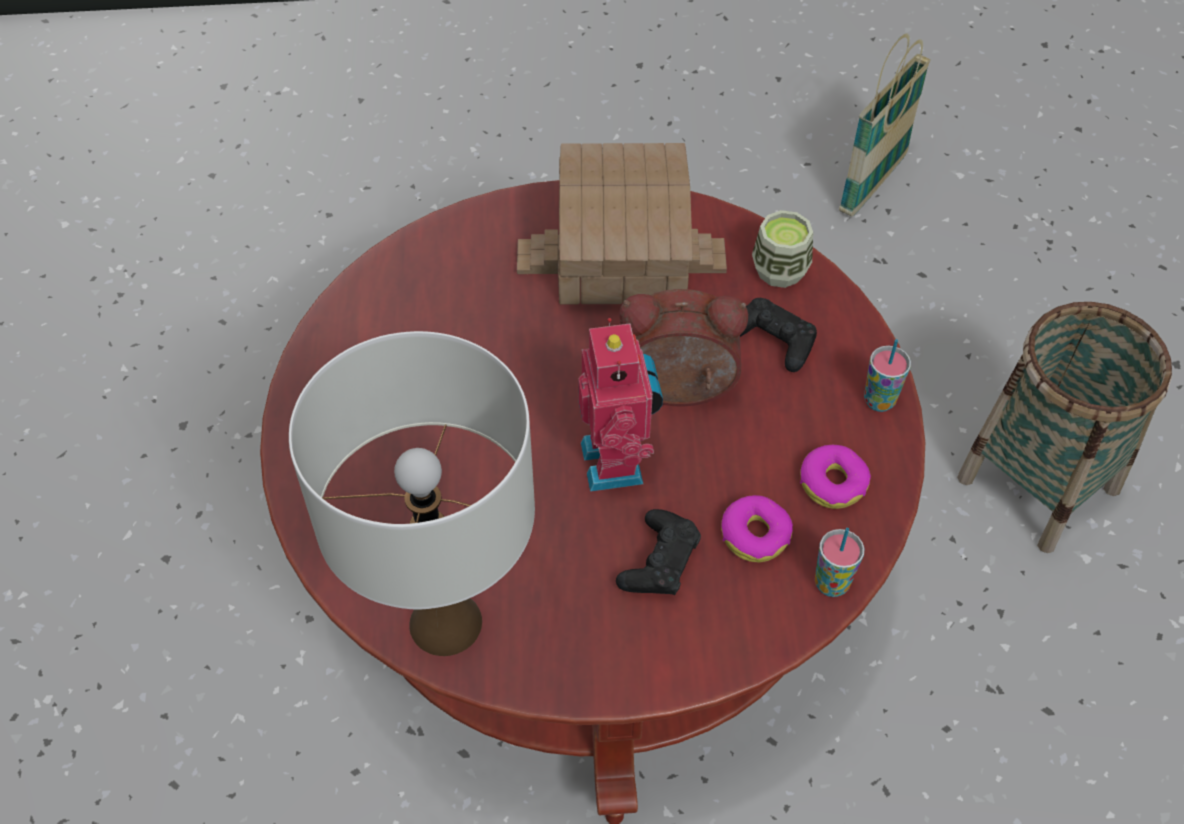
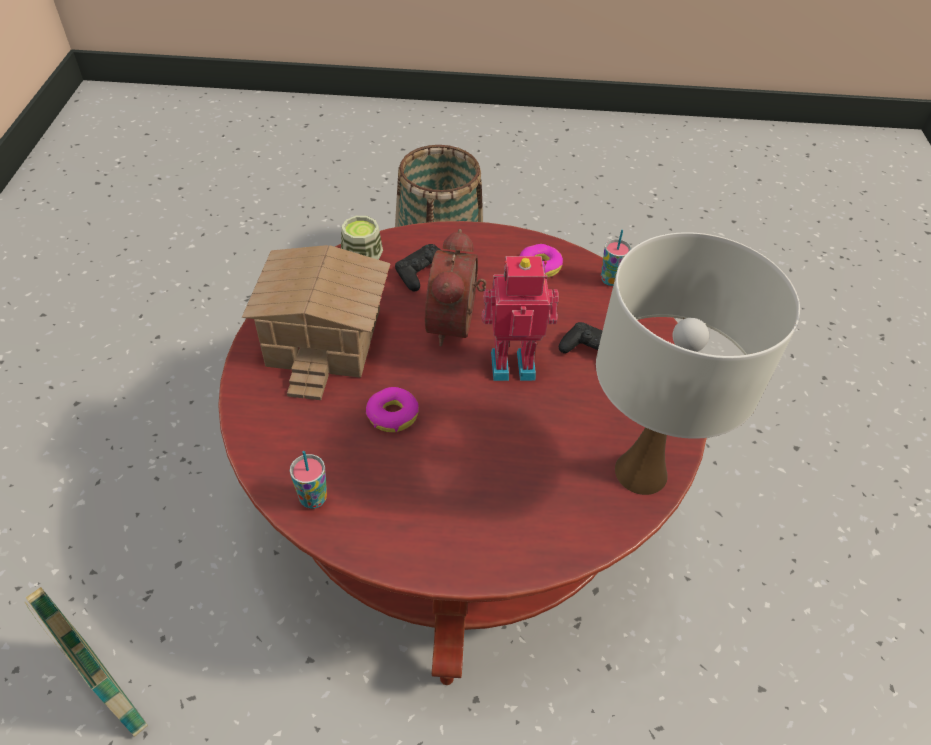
camera: 85 degrees left, 5 degrees down
(755, 535) = (575, 306): donut -> donut (392, 415)
(873, 184) = (178, 287): basket -> basket (110, 689)
(879, 401) = (481, 236): cup -> cup (313, 499)

